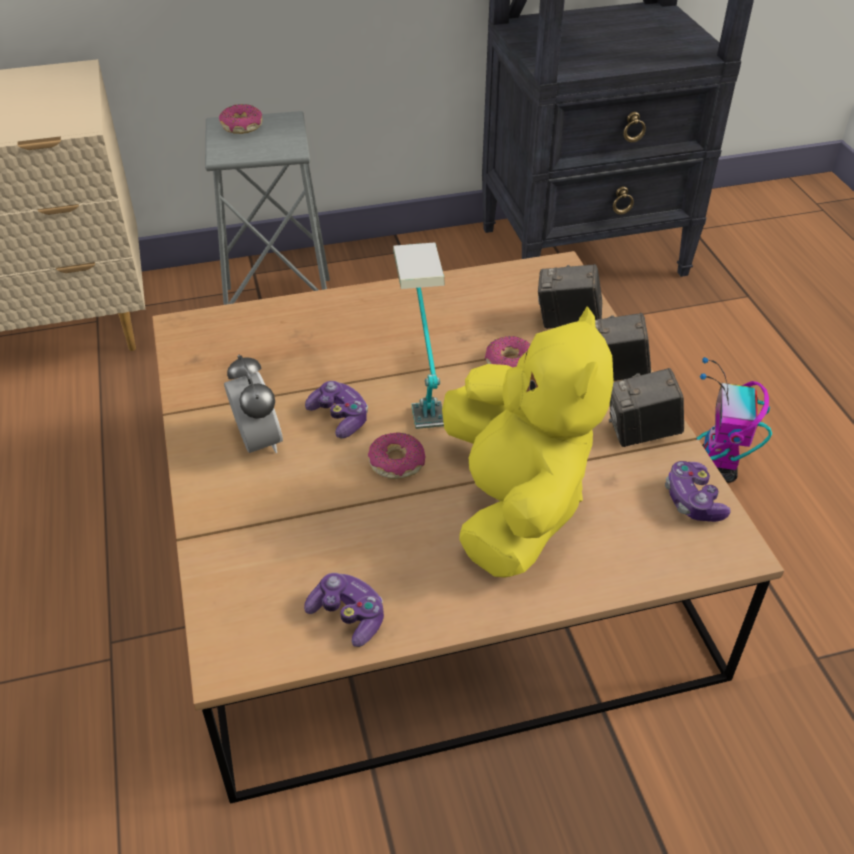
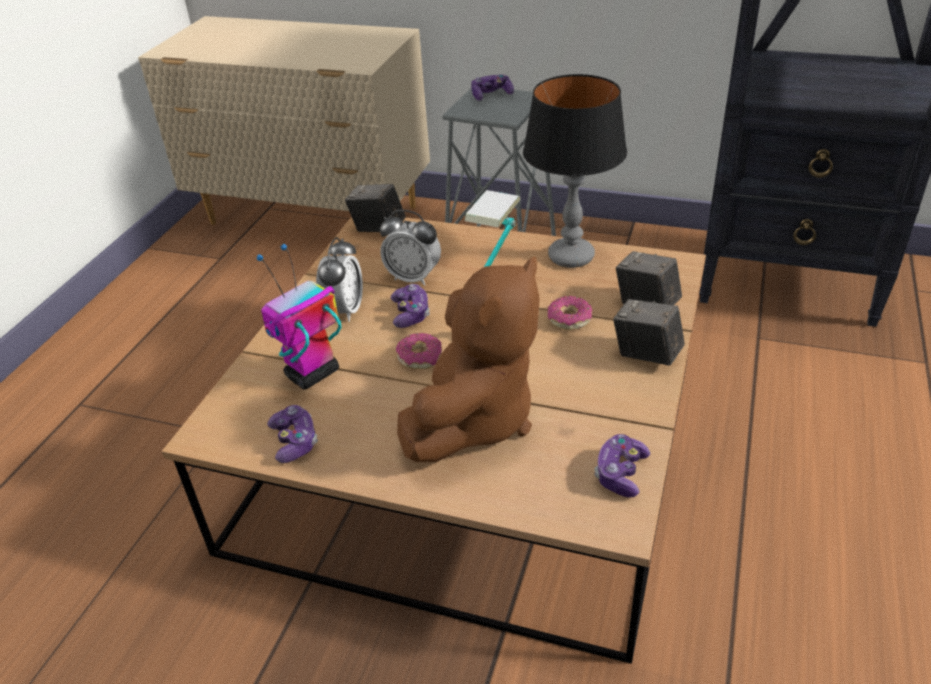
camera: 35 degrees right, 5 degrees down
(242, 127) = (491, 95): donut -> game controller
(302, 374) = (413, 277): none -> alarm clock
(450, 294) = (570, 257): none -> table lamp
(514, 506) = (474, 419): yellow plush toy -> brown plush toy
(641, 433) = (626, 407): camera -> camera (378, 229)
(717, 468) = (766, 492): toy robot -> toy robot (311, 375)

